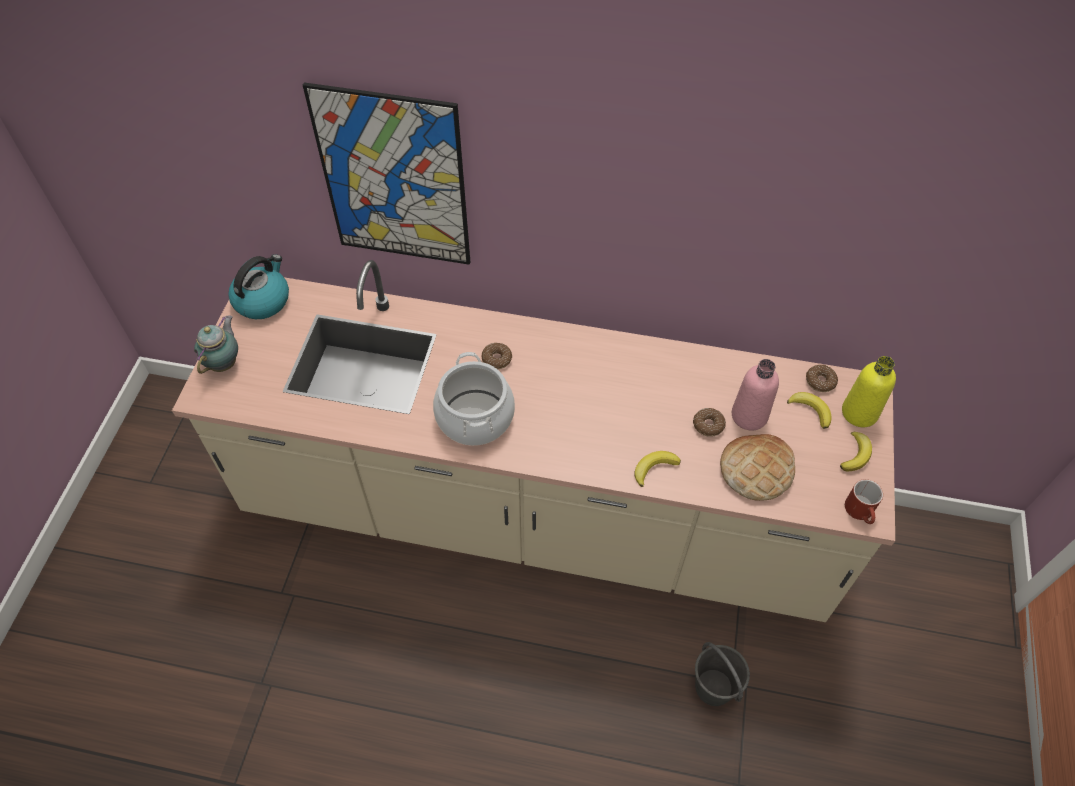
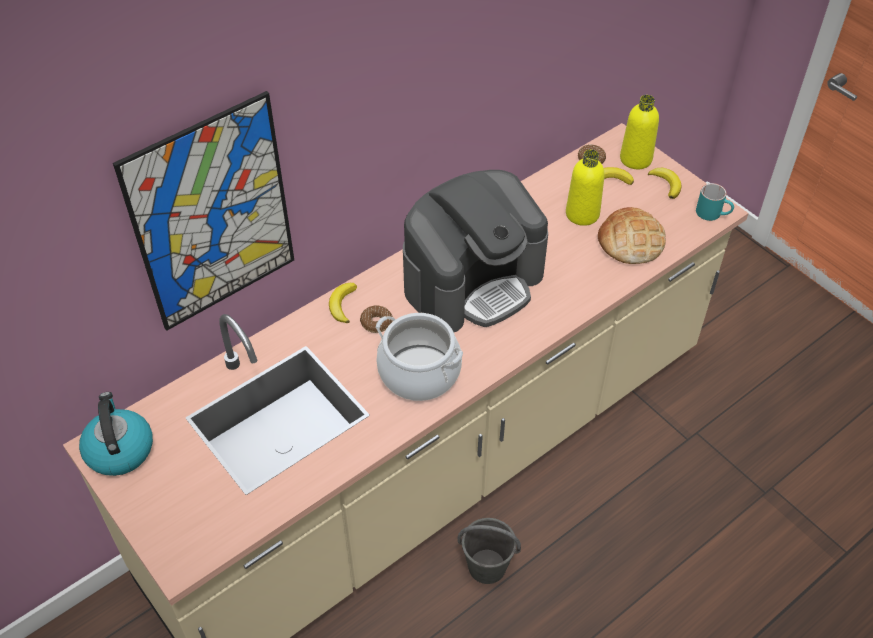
camera: 50 degrees left, 5 degrees down
(225, 362) = (160, 522): teapot -> none
(597, 390) = (473, 281): none -> coffee machine
(654, 468) = (575, 295): banana -> banana (342, 304)
(708, 425) = (568, 241): donut -> none
(714, 688) = (682, 453): grey bucket -> grey bucket (487, 566)
(749, 415) = (582, 214): pink bottle -> yellow bottle
(861, 512) = (713, 213): red mug -> turquoise mug

